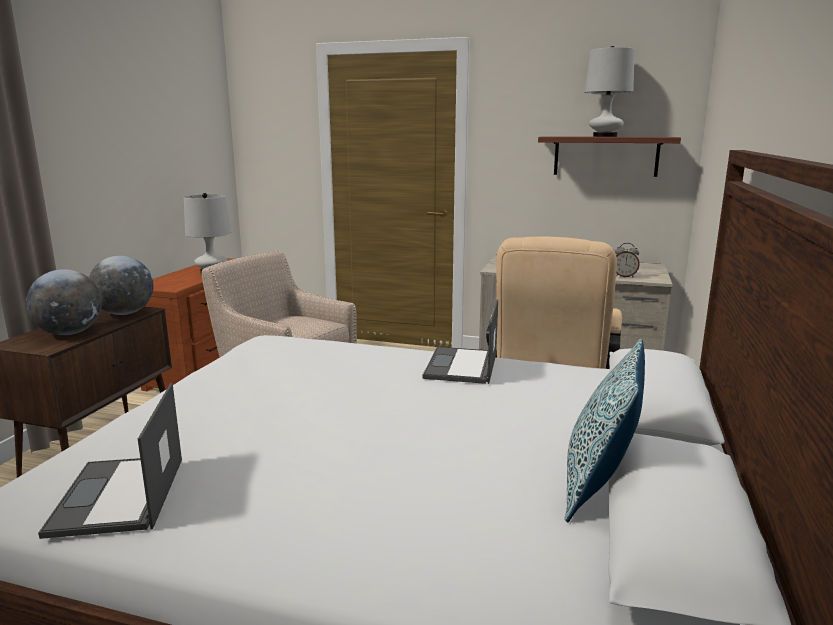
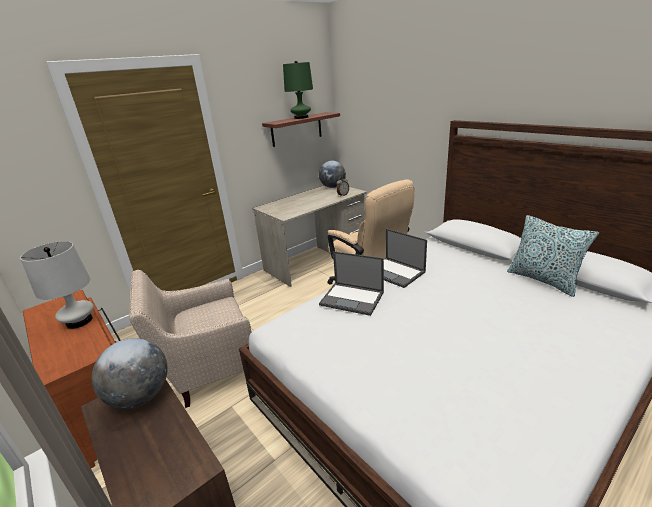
camera: 55 degrees left, 10 degrees up
(70, 333) = (162, 446): globe -> globe (333, 187)
(118, 496) = (522, 444): laptop -> laptop (353, 298)
(605, 136) = (301, 117): white table lamp -> green table lamp

